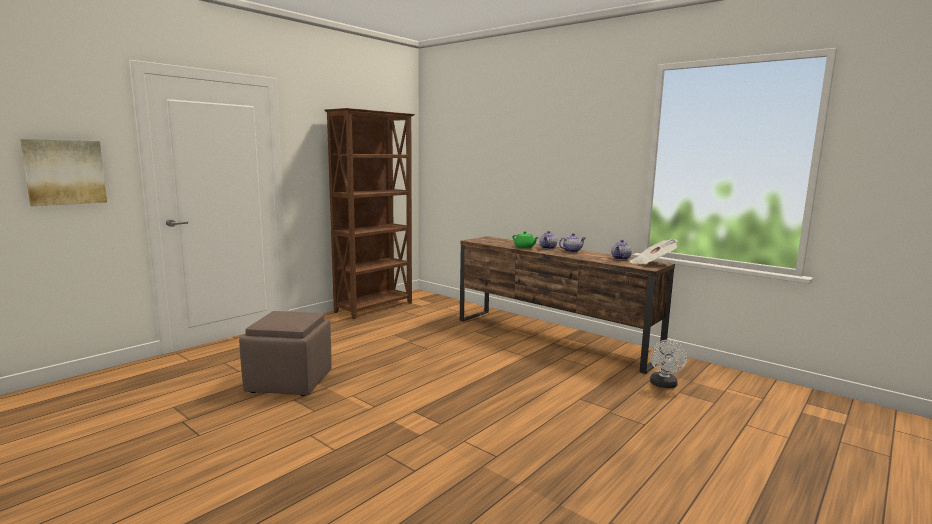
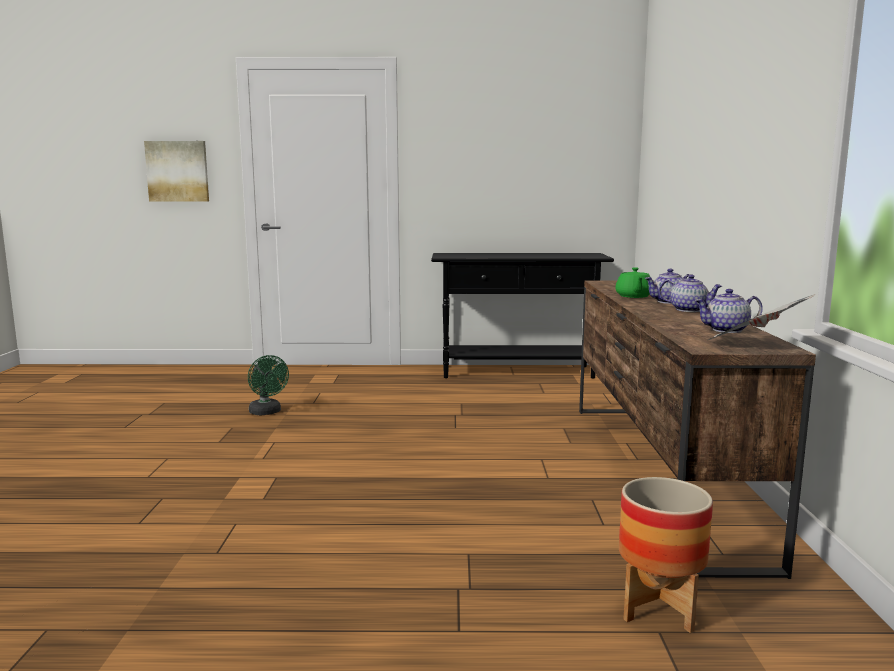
camera: 50 degrees right, 0 degrees up
(289, 381) = (267, 412): brown ottoman -> green fan
(375, 307) = (518, 372): brown bookcase -> black console table
(664, 385) = (659, 609): white fan -> planter

